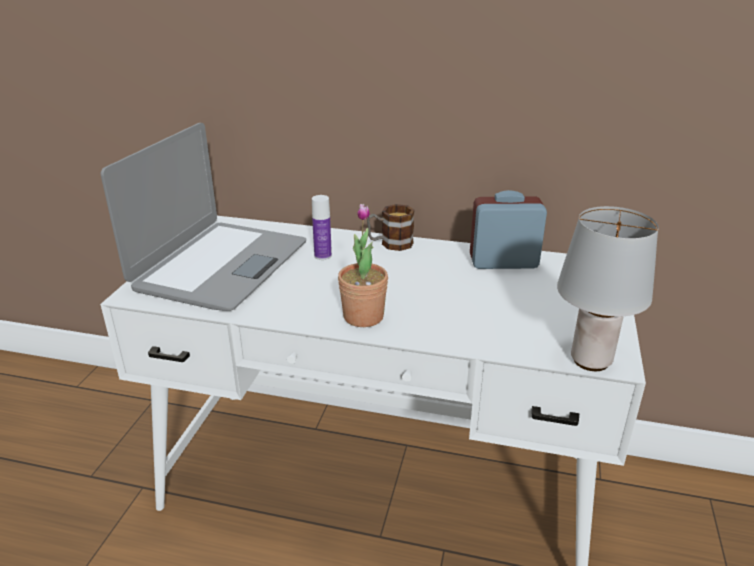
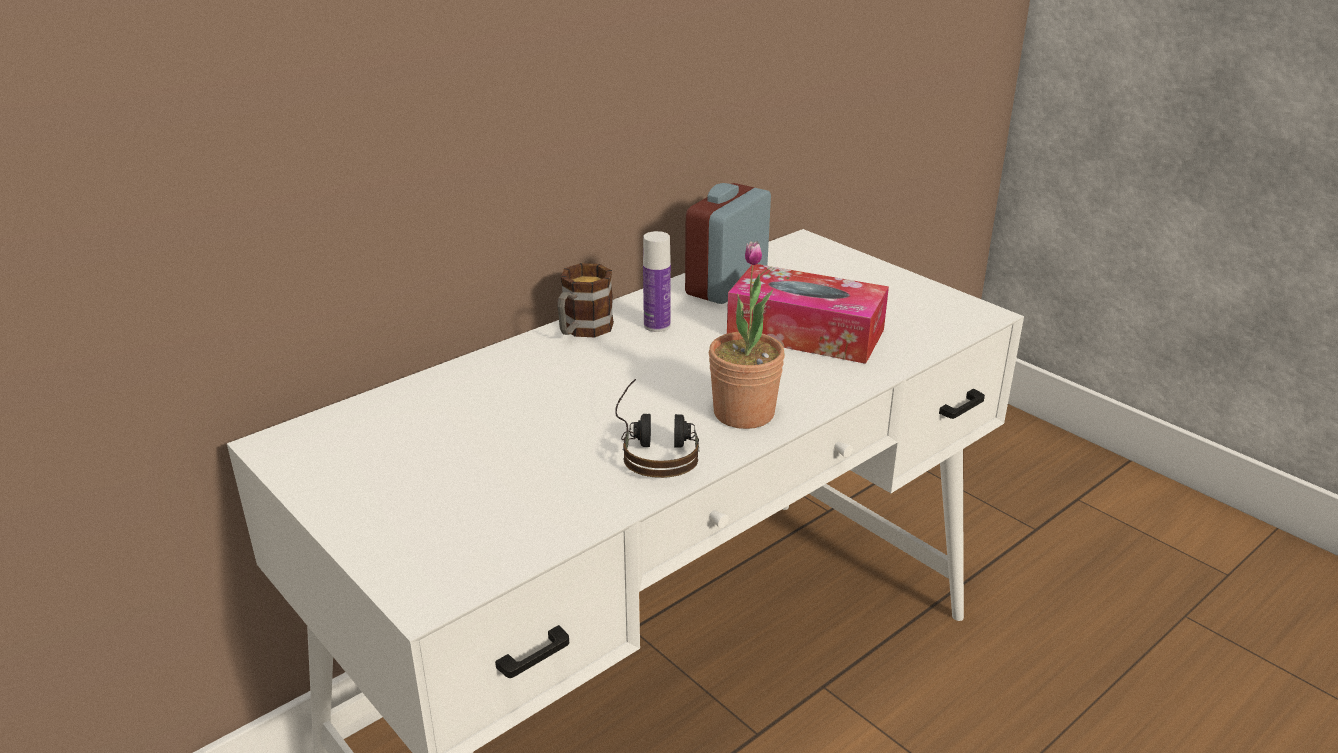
camera: 55 degrees left, 0 degrees up
(220, 266) = (450, 479): laptop -> none
(302, 303) = (656, 445): none -> headphones
(323, 256) = (545, 387): bottle -> bottle (657, 325)
(483, 305) = (805, 333): none -> tissue box
(590, 361) = (968, 324): grey table lamp -> none

